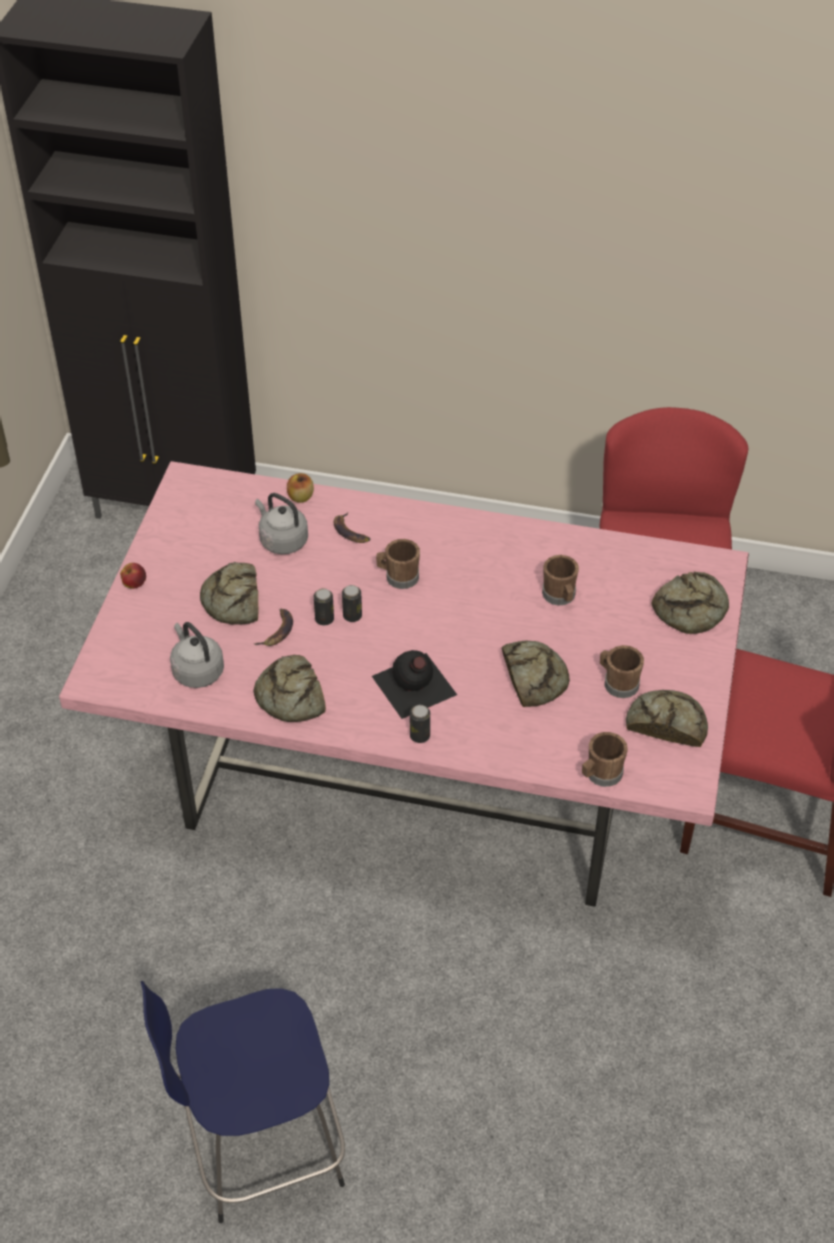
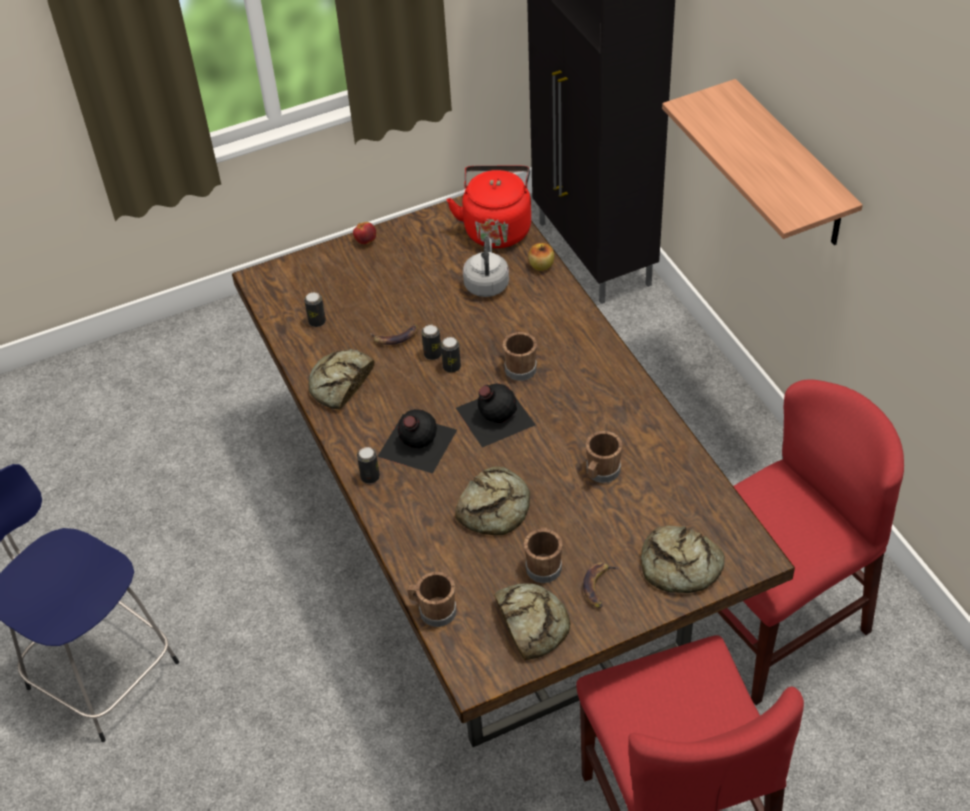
camera: 55 degrees right, 0 degrees up
(197, 671) = (317, 321): grey kettle -> can
(223, 496) = (497, 228): none -> red kettle
(233, 600) = (401, 297): bread -> none
(350, 532) = (536, 313): banana -> banana (599, 586)
(418, 772) = (495, 550): pink dining table -> brown dining table
(435, 622) = (493, 416): none -> black bottle
(442, 281) = (792, 166): none -> shelf

